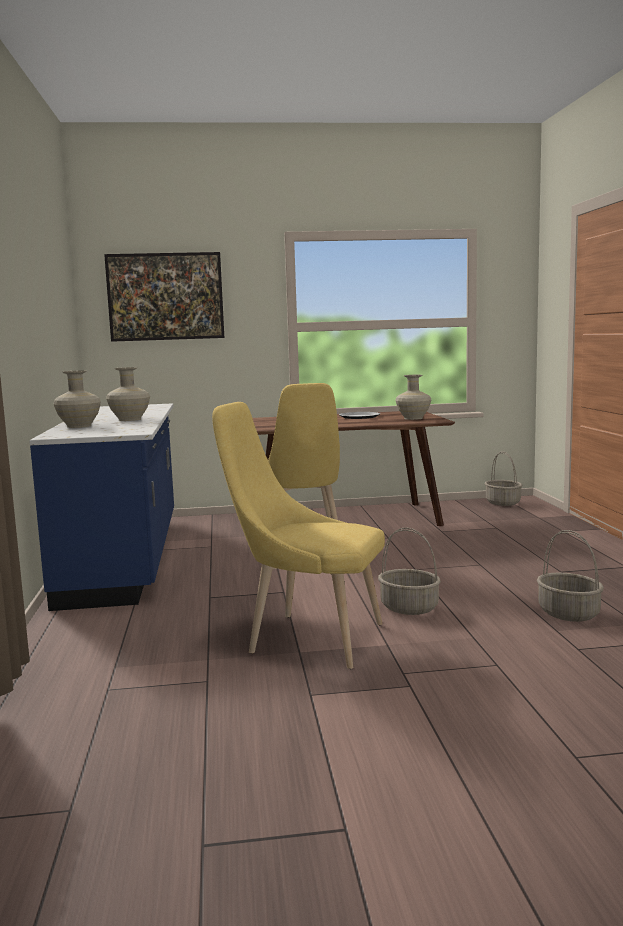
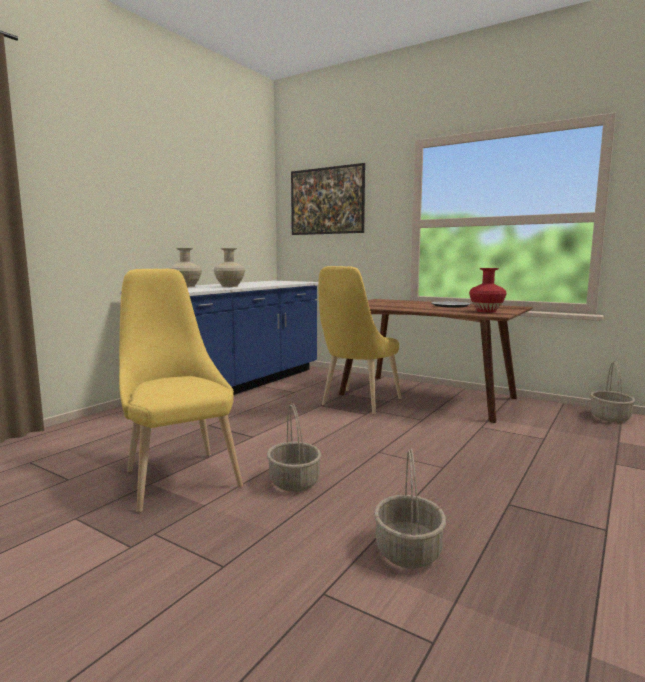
camera: 40 degrees right, 0 degrees up
(413, 418) = (486, 311): beige vase -> red vase

